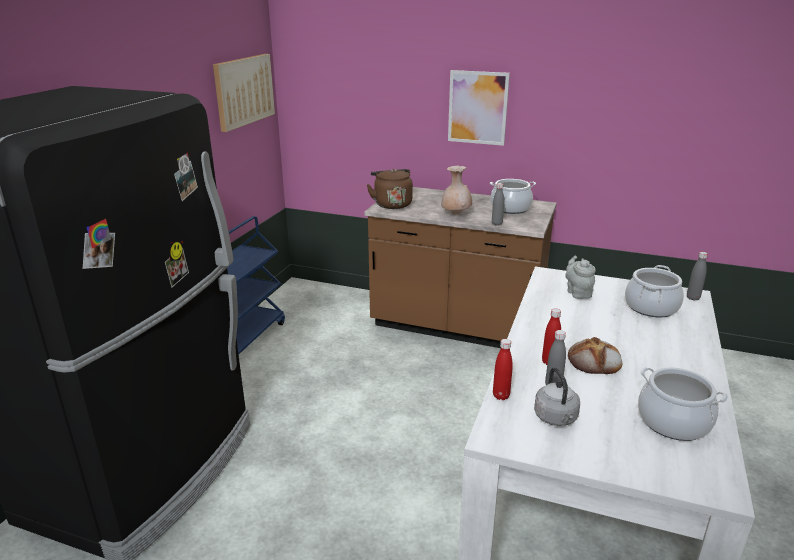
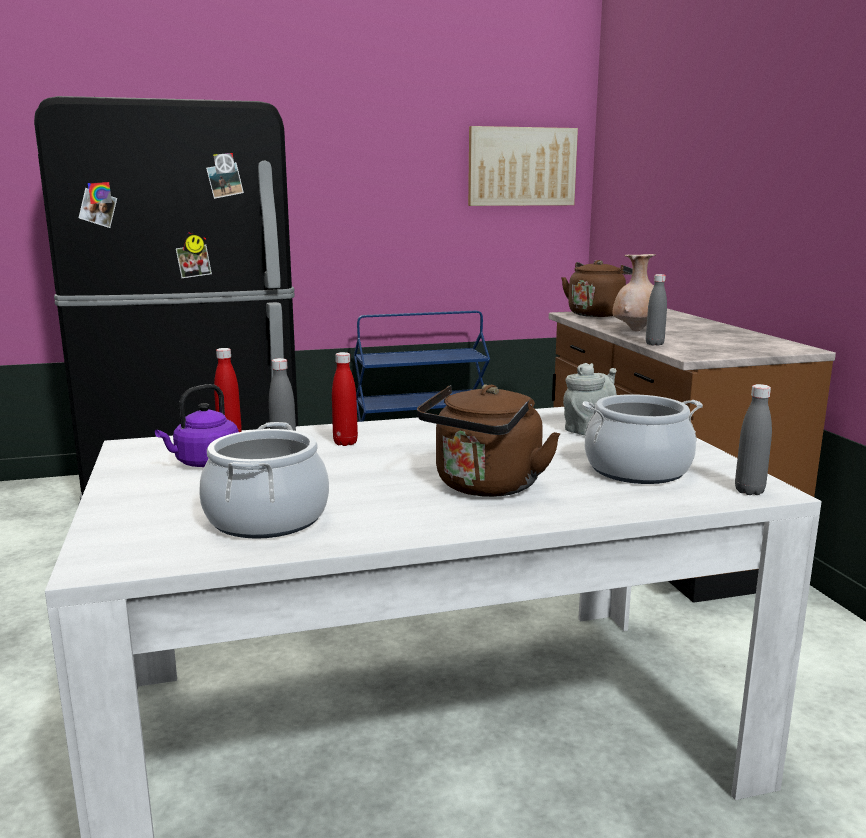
camera: 55 degrees right, 10 degrees down
(477, 108) = (758, 182): picture -> none
(510, 208) = (731, 341): cooking pot -> none
(556, 418) = (204, 463): grey kettle -> purple kettle
(595, 361) = (384, 461): bread -> none
(655, 349) = (485, 487): none -> brown kettle

